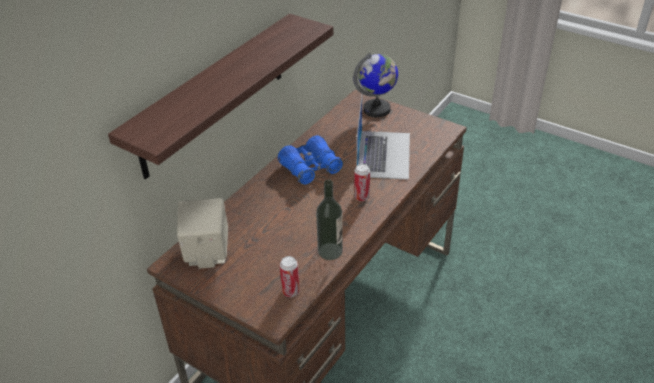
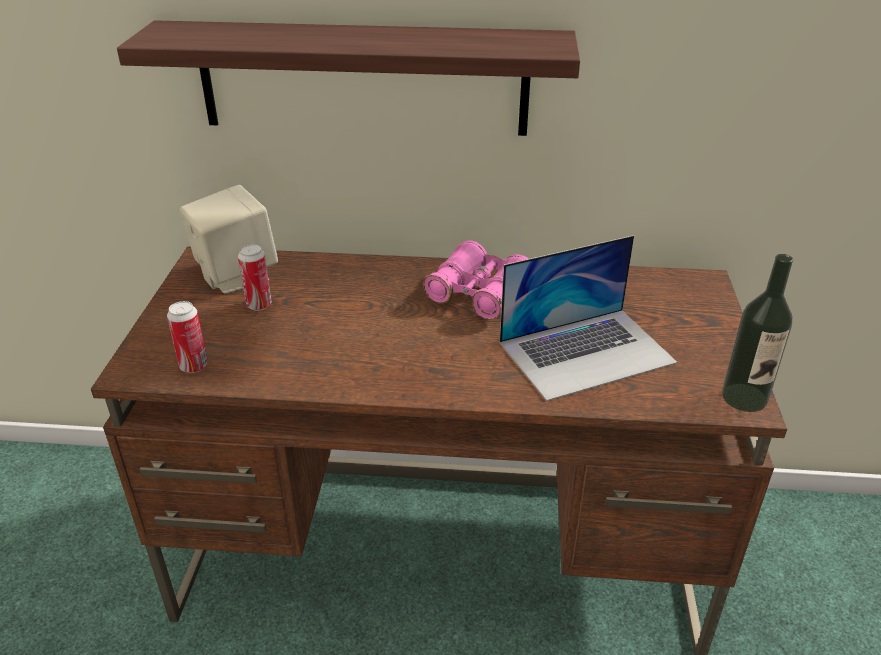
camera: 60 degrees right, 5 degrees down
(311, 168) = (479, 295): blue binoculars -> pink binoculars
(330, 251) = (301, 374): bottle -> bottle (744, 397)
(361, 197) = (453, 364): can -> can (259, 305)
(377, 110) = (699, 308): globe -> none

